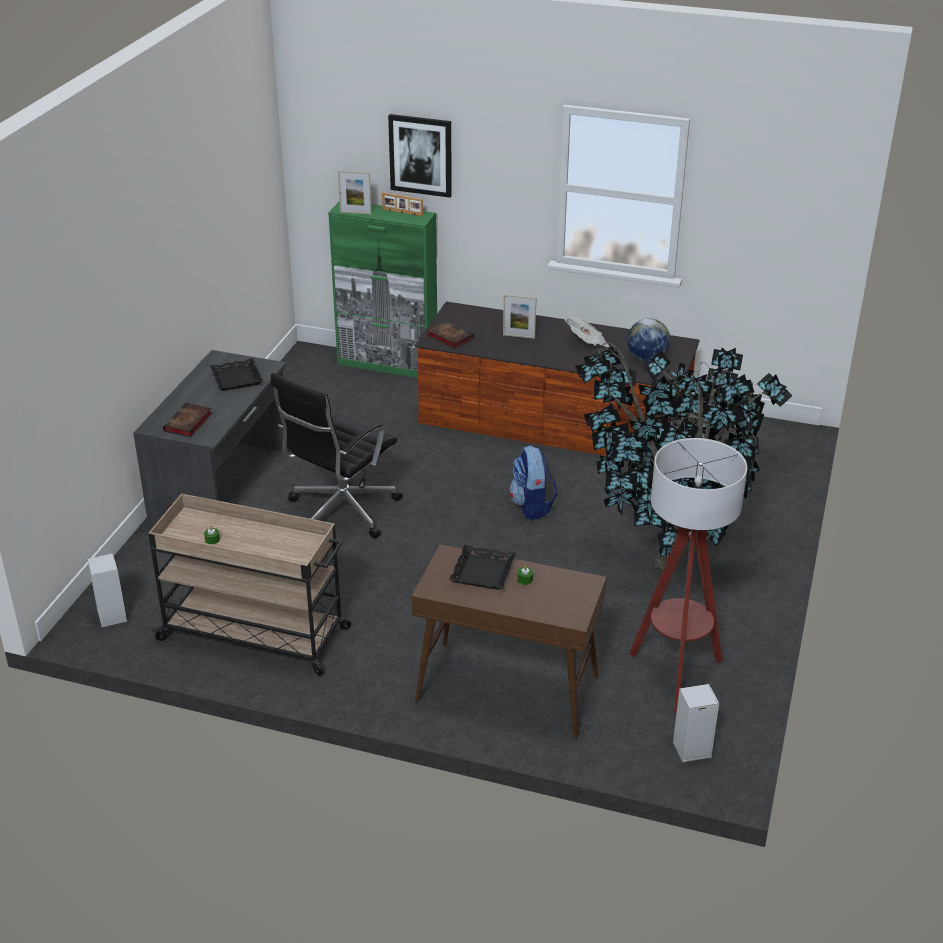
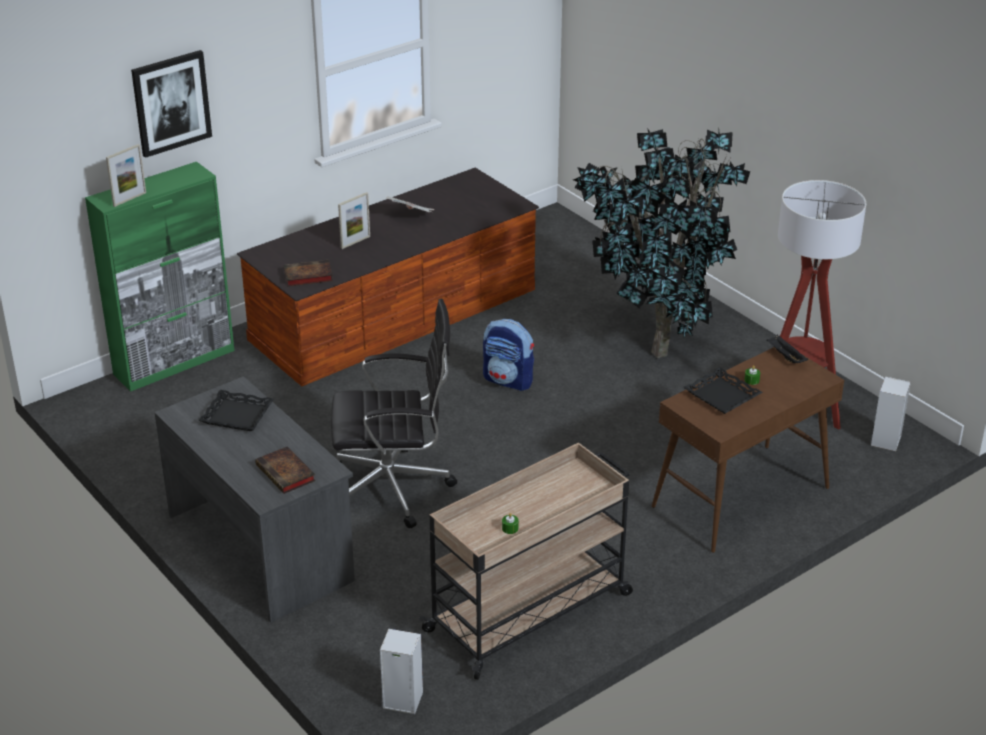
camera: 55 degrees left, 0 degrees up
(340, 512) = (393, 488): black office chair -> black office chair turned 75 degrees counterclockwise
(402, 212) = (169, 176): picture frame -> none
(584, 585) = (785, 356): none -> black tray
(646, 359) = (475, 201): globe -> none

